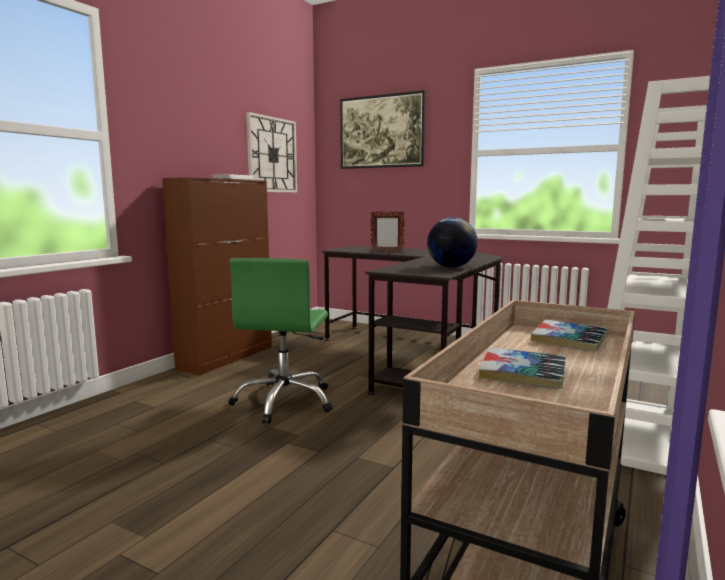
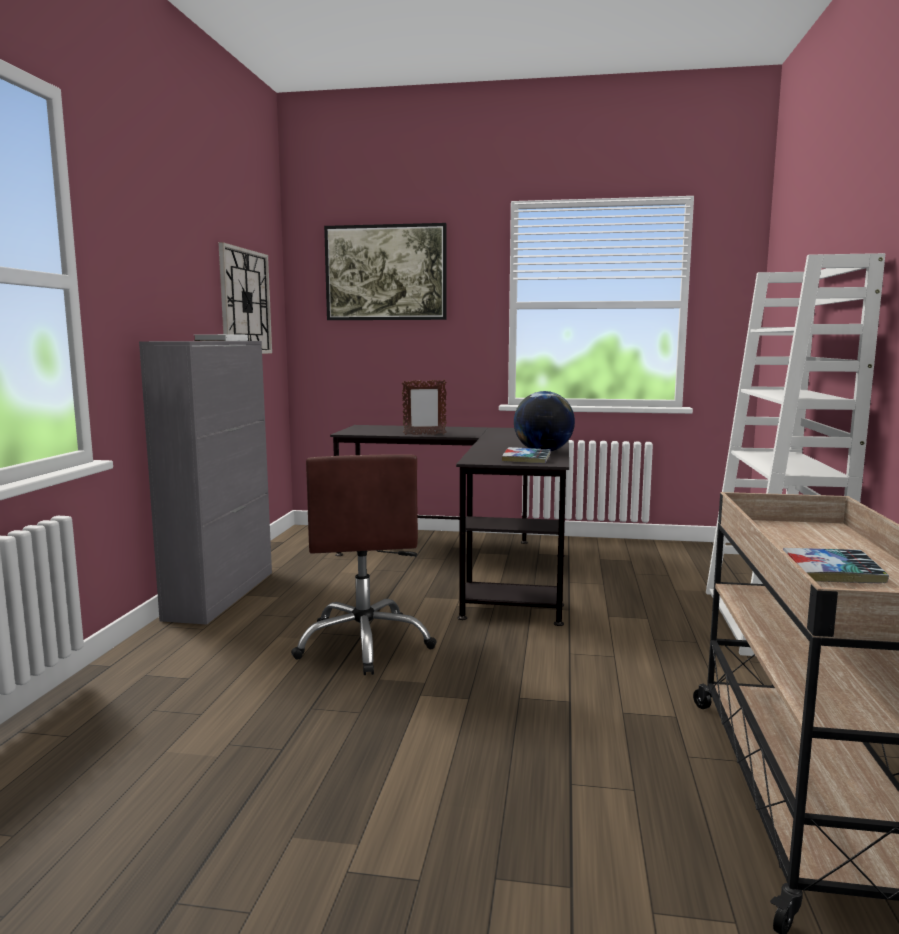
camera: 20 degrees left, 0 degrees up
(227, 357) = (221, 594): brown cabinet -> grey cabinet
(285, 401) = (364, 644): green office chair -> brown office chair
(568, 341) = (805, 533): book -> book (526, 460)

